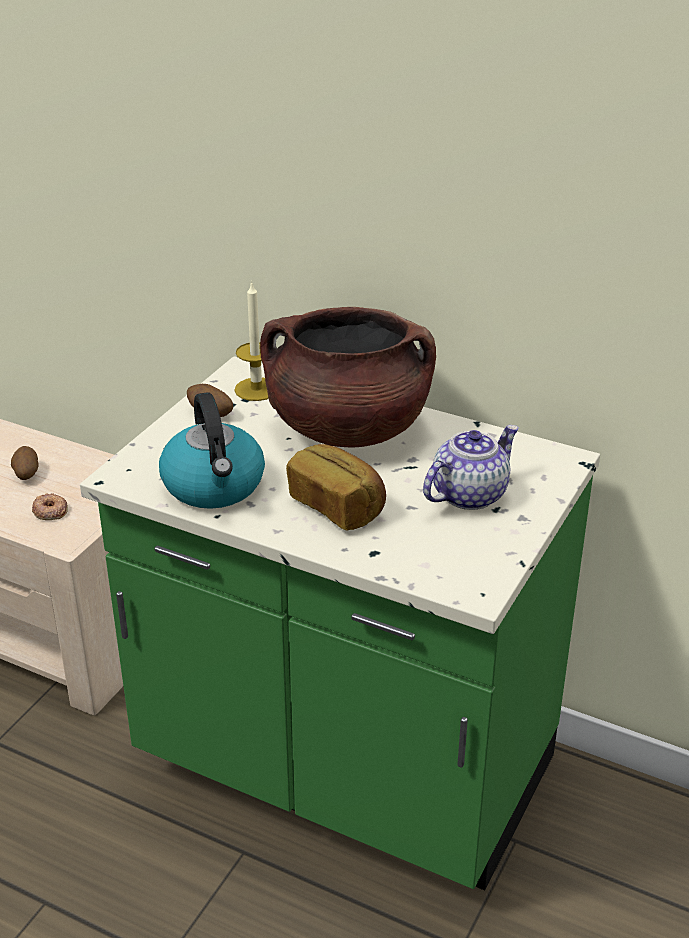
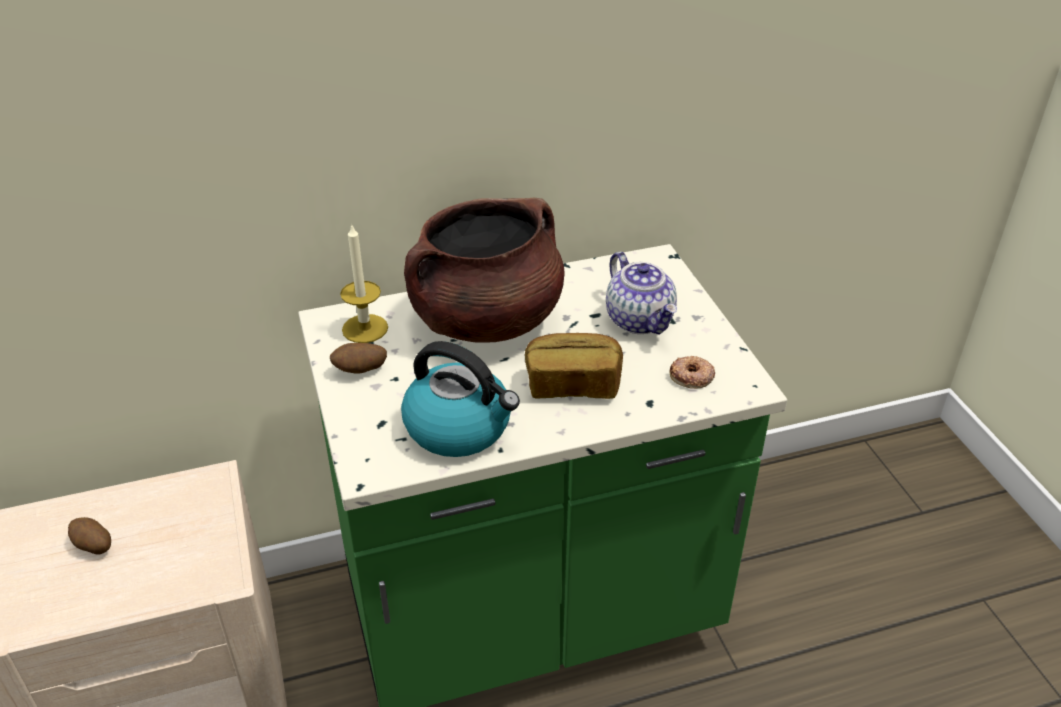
camera: 45 degrees left, 5 degrees up
(50, 511) = (169, 564): donut -> donut (692, 376)
(469, 494) = (640, 320): teapot -> teapot turned 150 degrees clockwise

